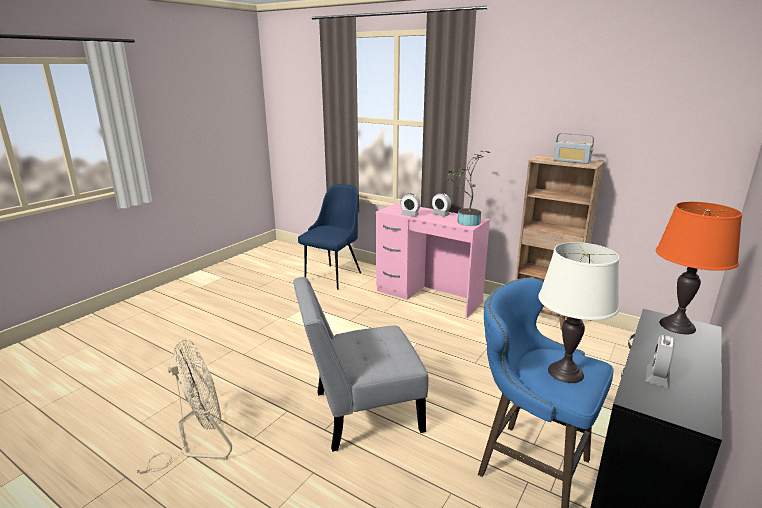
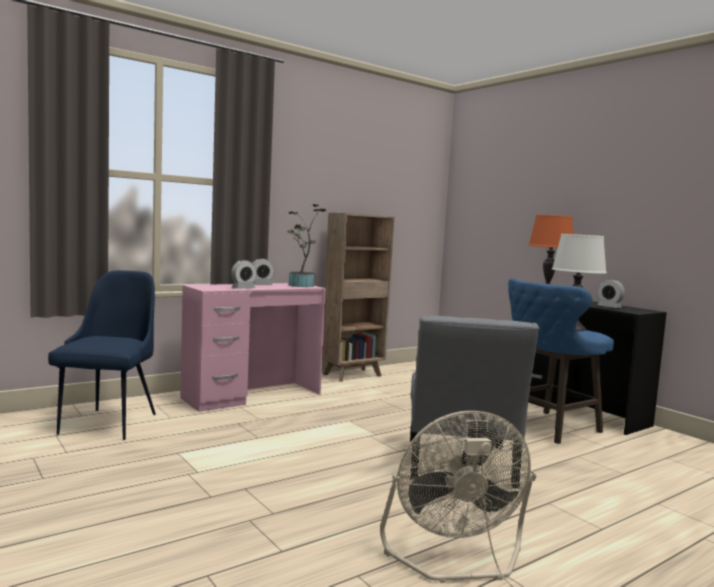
camera: 70 degrees left, 15 degrees down
(333, 276) = (109, 423): blue chair -> blue chair turned 45 degrees clockwise
(571, 161) = (368, 214): radio -> none

